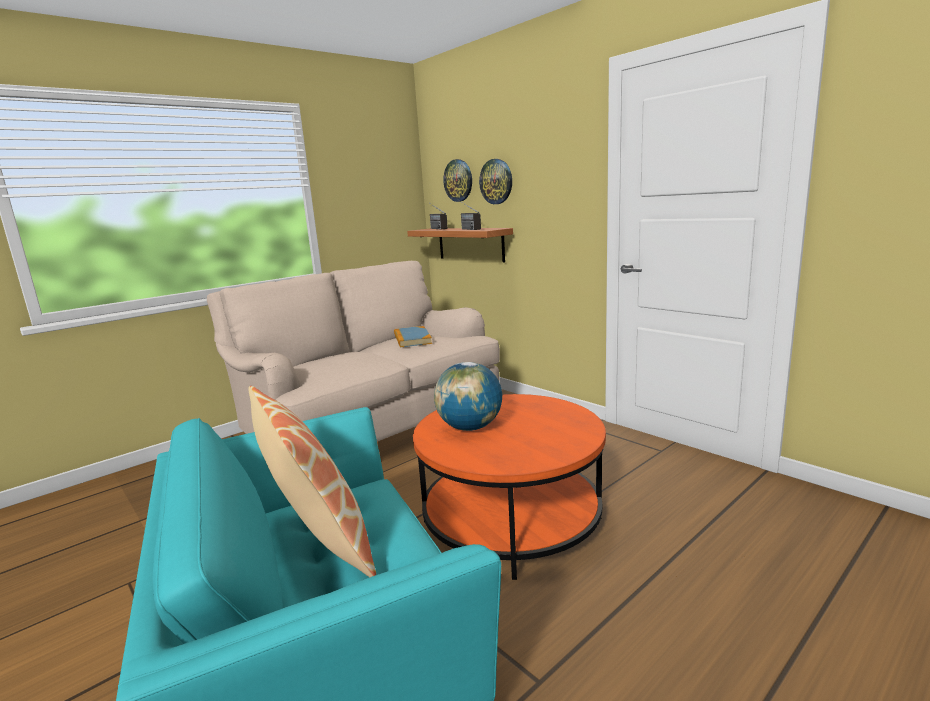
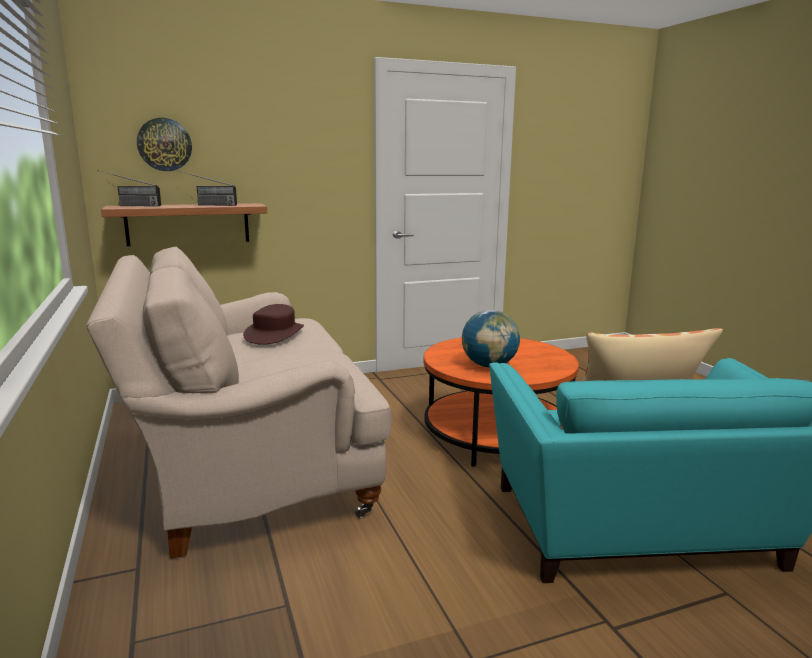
camera: 70 degrees left, 0 degrees up
(412, 339) = (274, 334): book -> brown hat
(496, 181) = (234, 151): wall clock -> none

